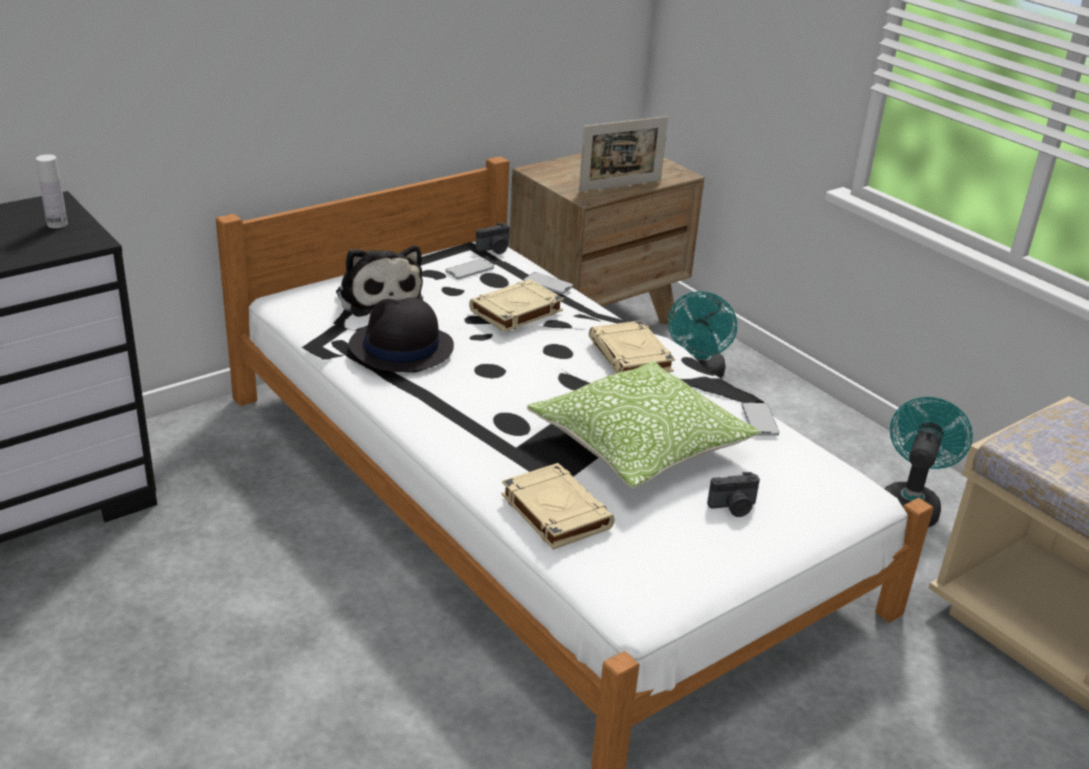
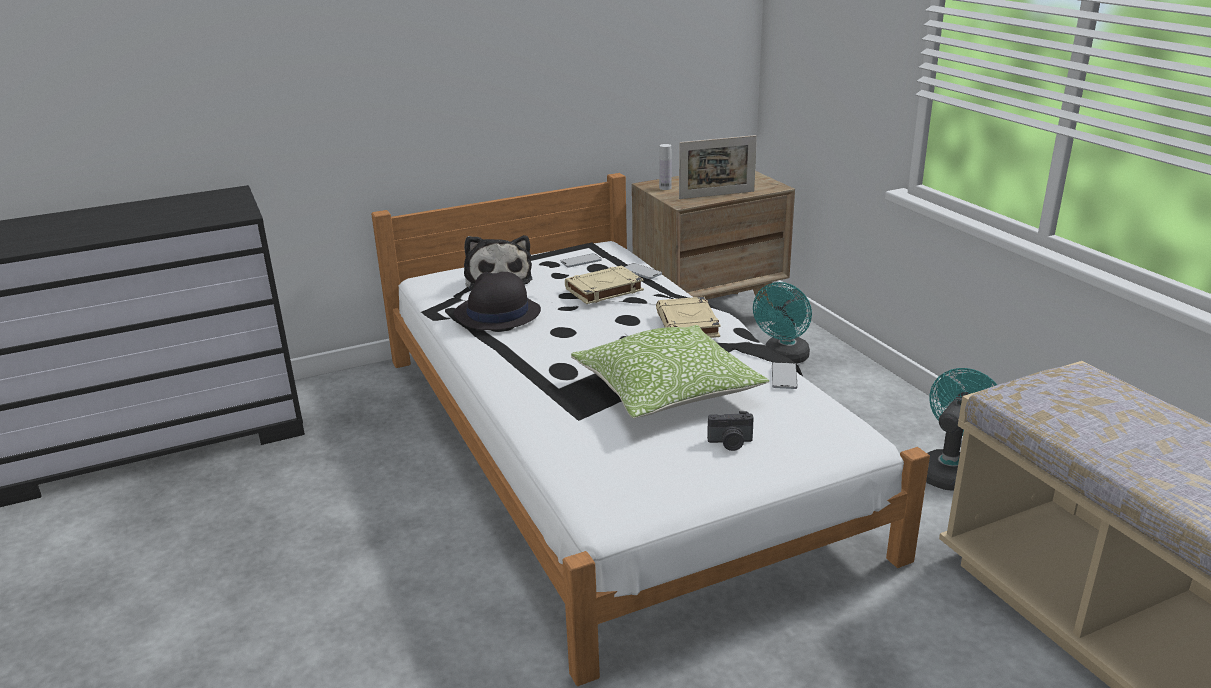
camera: 15 degrees right, 5 degrees down
(57, 224) = (225, 204): white bottle -> white bottle (665, 188)
(494, 249) = (608, 248): camera -> none
(555, 511) = (569, 437): beige book -> none

